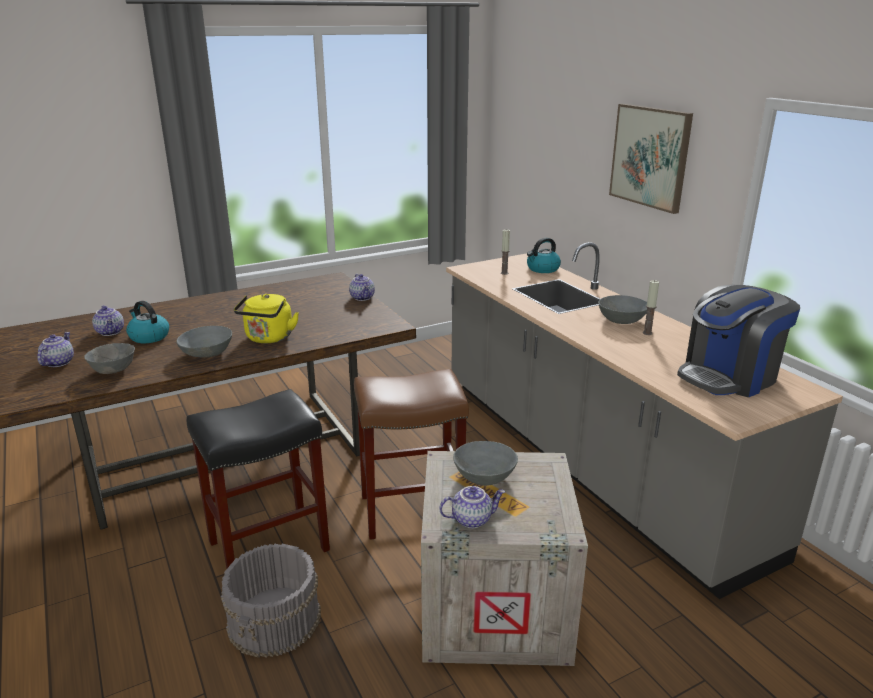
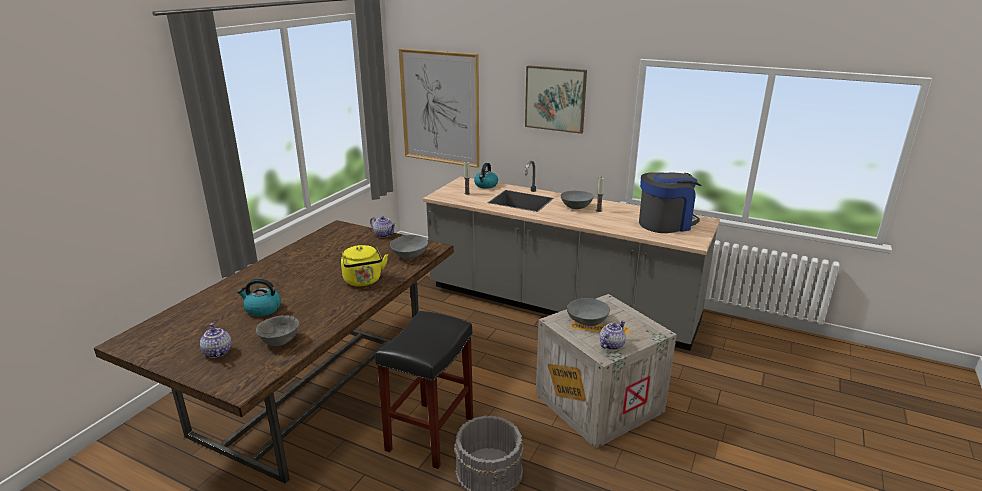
camera: 35 degrees left, 0 degrees up
(111, 332) = (220, 316): teapot -> none
(207, 353) = (334, 305): grey bowl -> grey bowl (409, 255)
(410, 511) = (494, 374): brown stool -> none
(529, 159) = (440, 108): none -> picture
(729, 376) = (666, 223): coffee machine -> coffee machine turned 135 degrees counterclockwise

